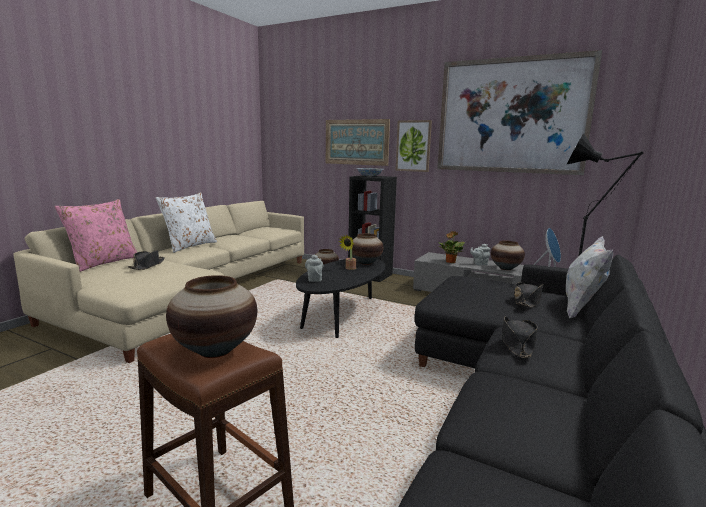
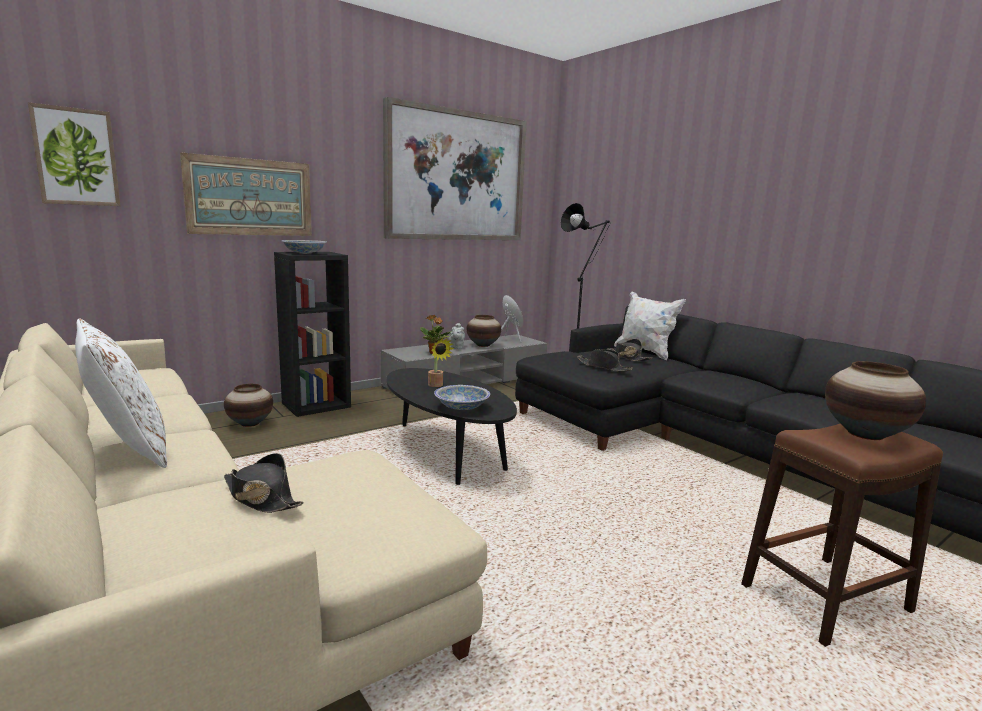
camera: 65 degrees left, 0 degrees up
(103, 263) = (114, 555): pink pillow -> none
(314, 279) = (462, 407): grey teapot -> bowl
(365, 263) = (421, 375): vase -> none
(413, 146) = (347, 206): picture -> picture (76, 157)
(517, 343) = (715, 381): black hat -> black hat (604, 367)

